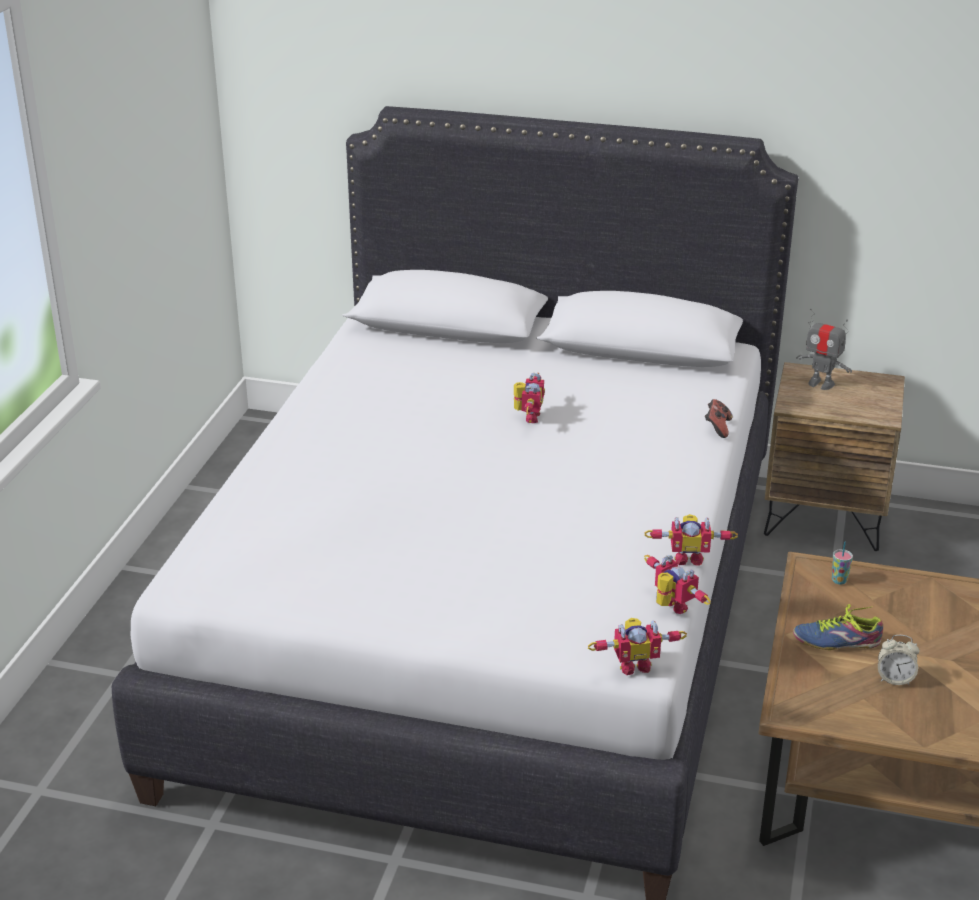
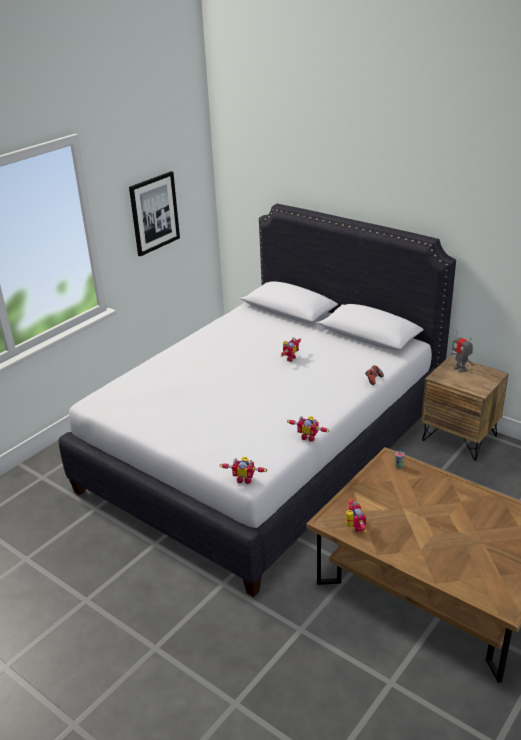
camera: 25 degrees right, 0 degrees up
(137, 153) = (154, 213): none -> picture
(670, 608) = (281, 458): toy robot -> toy robot (354, 528)
(836, 639) = (374, 493): shoe -> none
(895, 679) = (388, 519): alarm clock -> none

